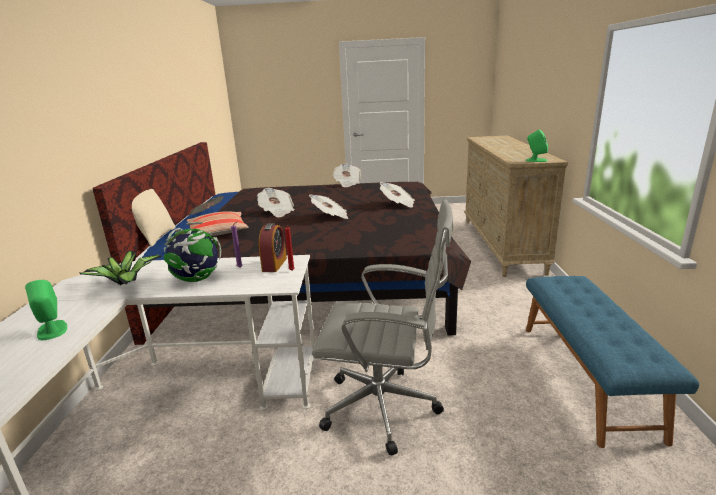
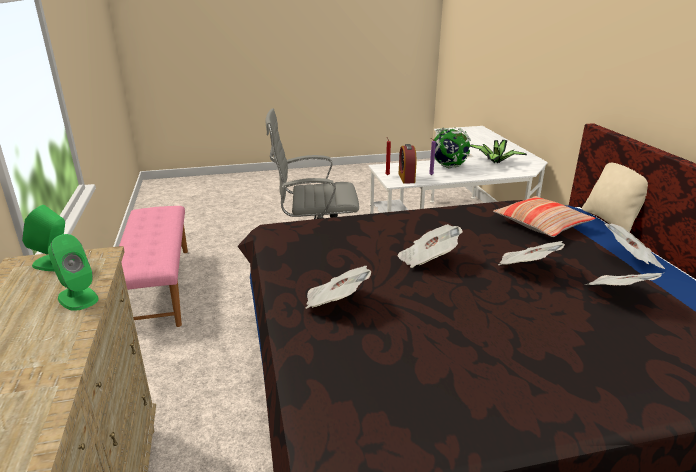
camera: 165 degrees right, 5 degrees up
(52, 330) = (479, 144): green speaker -> green speaker (77, 298)
(347, 183) = (522, 424): newspaper -> newspaper (618, 294)
(586, 377) = (158, 287): blue bench -> pink bench

